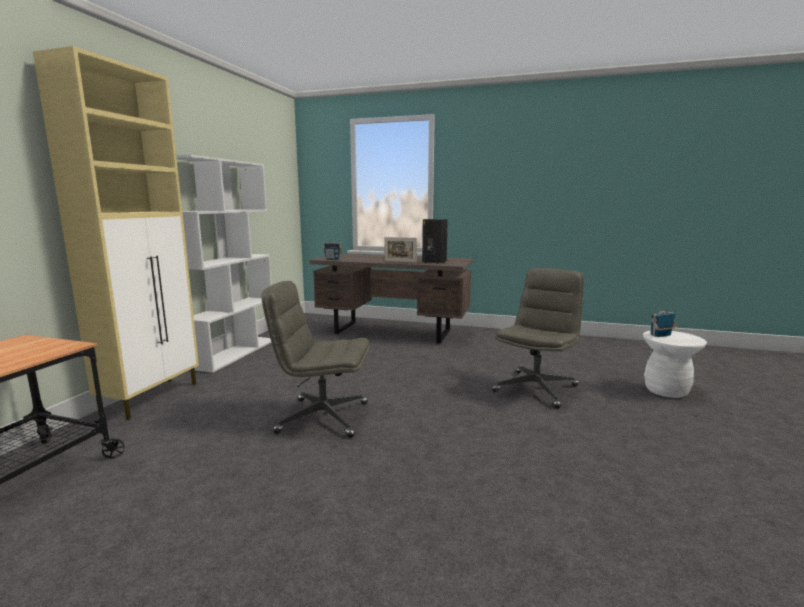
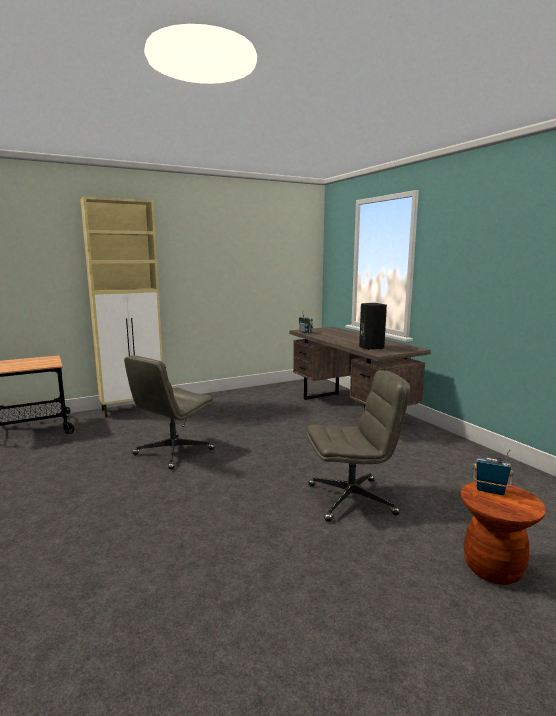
camera: 45 degrees right, 0 degrees up
(235, 353) = (217, 395): white bookcase -> none
(322, 417) = (173, 452): grey office chair -> grey office chair turned 105 degrees counterclockwise
(400, 261) = (346, 342): picture frame -> none
(666, 390) = (493, 568): white stool -> brown stool

